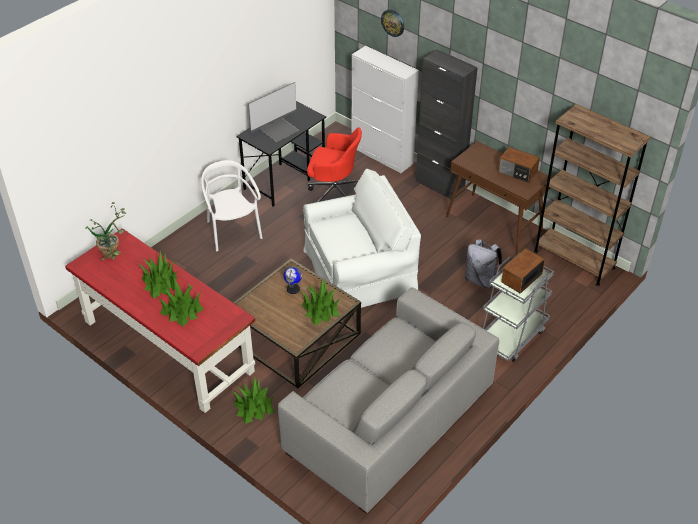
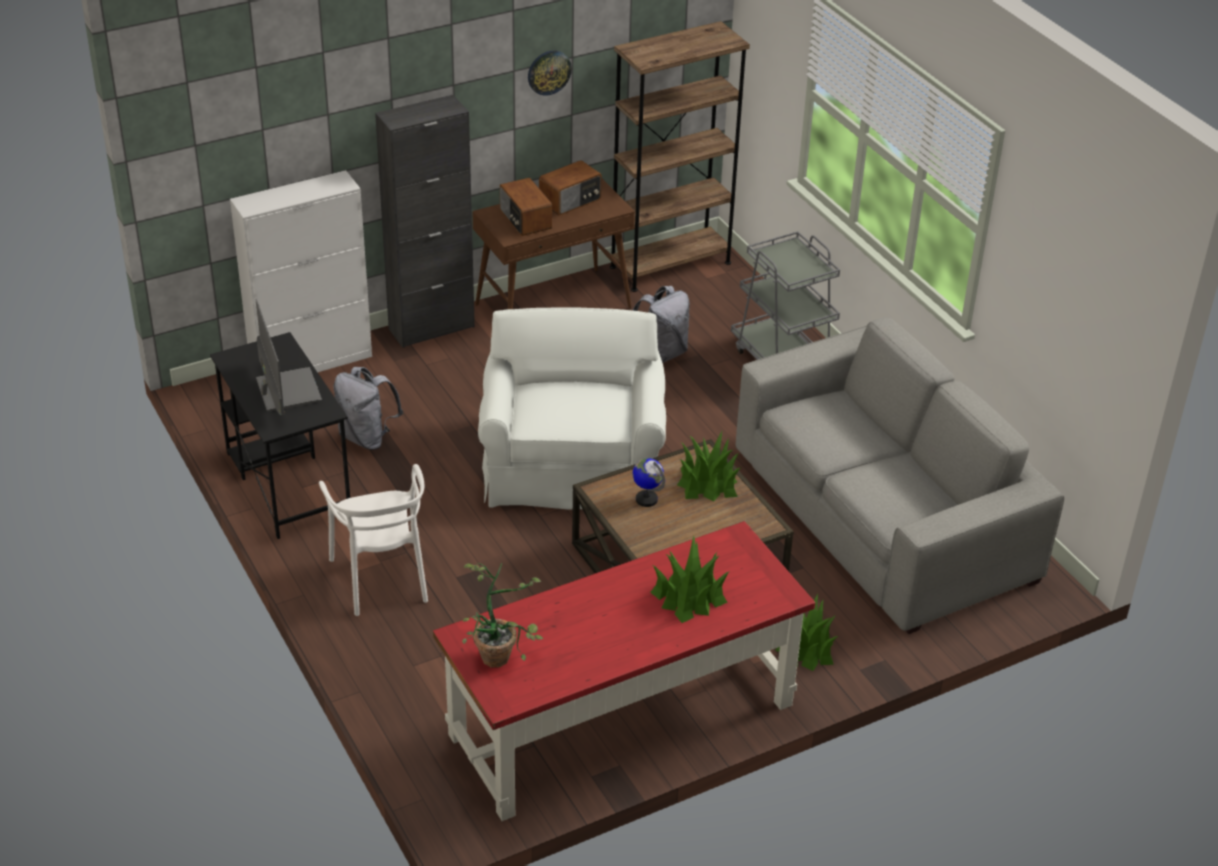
camera: 70 degrees left, 5 degrees down
(160, 283) = (609, 608): potted plant -> none
(232, 231) = (382, 578): white chair -> white chair turned 105 degrees counterclockwise
(334, 192) = (367, 437): red office chair -> grey backpack
(393, 22) = (276, 124): wall clock -> wall clock (549, 72)
(521, 278) = (791, 262): radio -> radio (524, 220)

